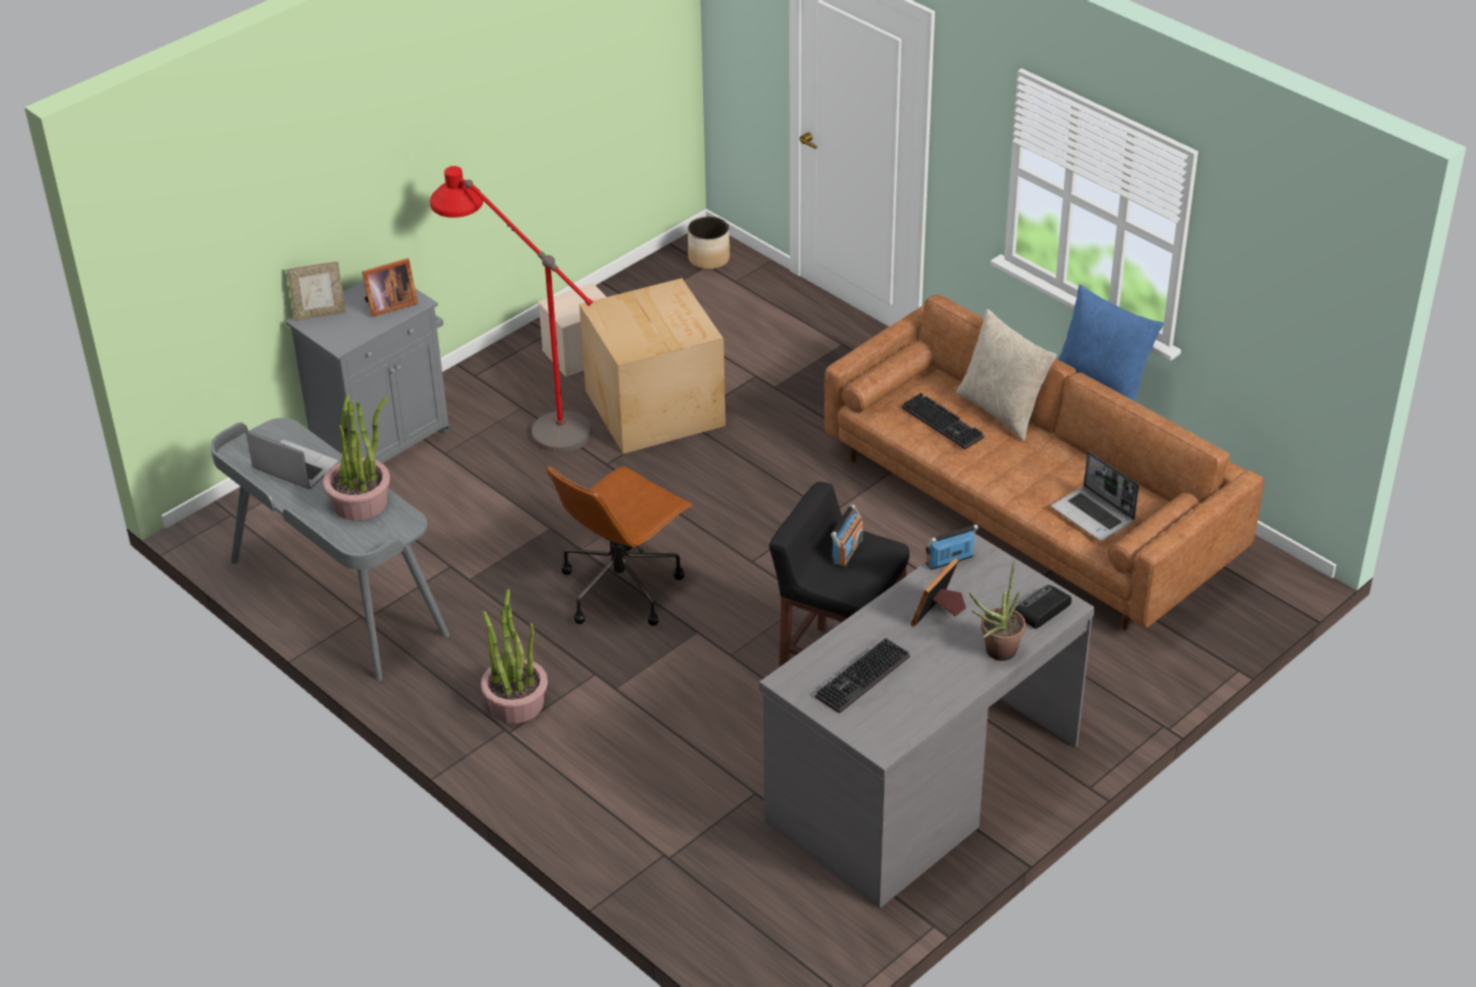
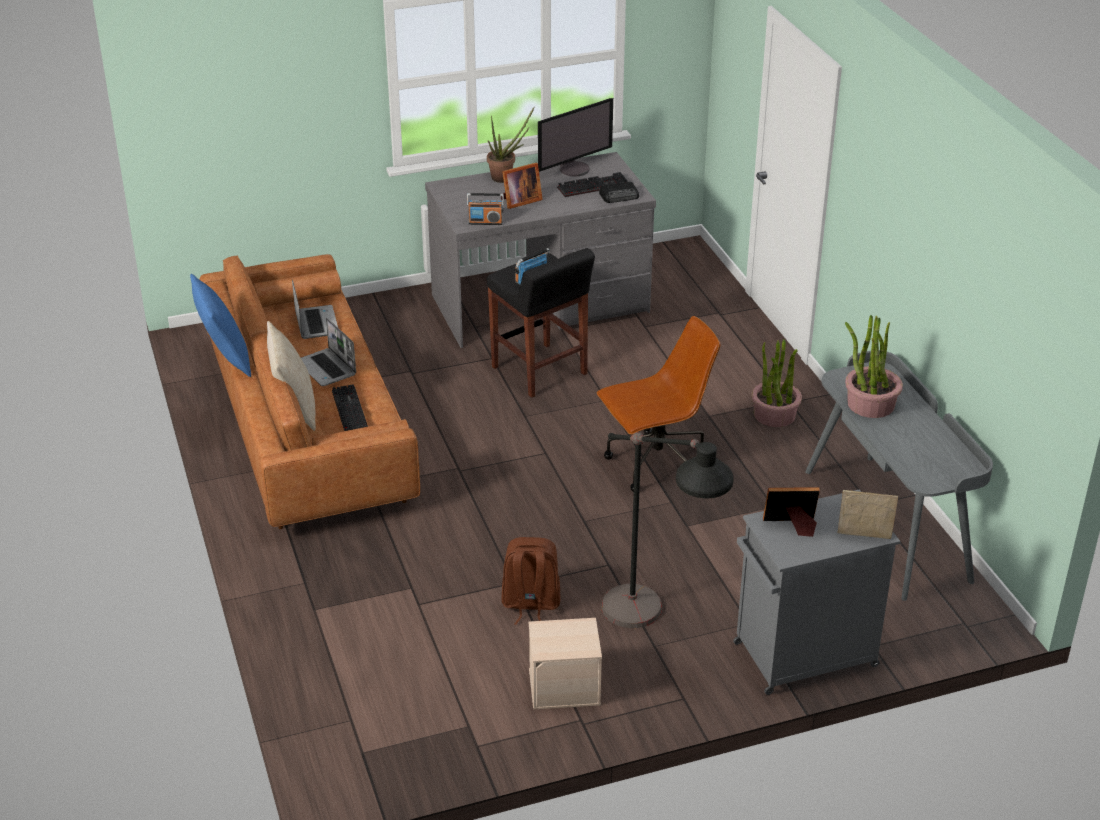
camera: 155 degrees left, 5 degrees down
(294, 467) = (919, 446): laptop -> laptop (327, 369)
(527, 418) = (654, 633): red floor lamp -> black floor lamp
(655, 406) = (530, 604): cardboard box -> brown backpack
(708, 259) = (354, 761): planter -> none
(916, 706) = (574, 169): none -> monitor
(1042, 610) = (457, 187): radio -> radio (620, 196)

